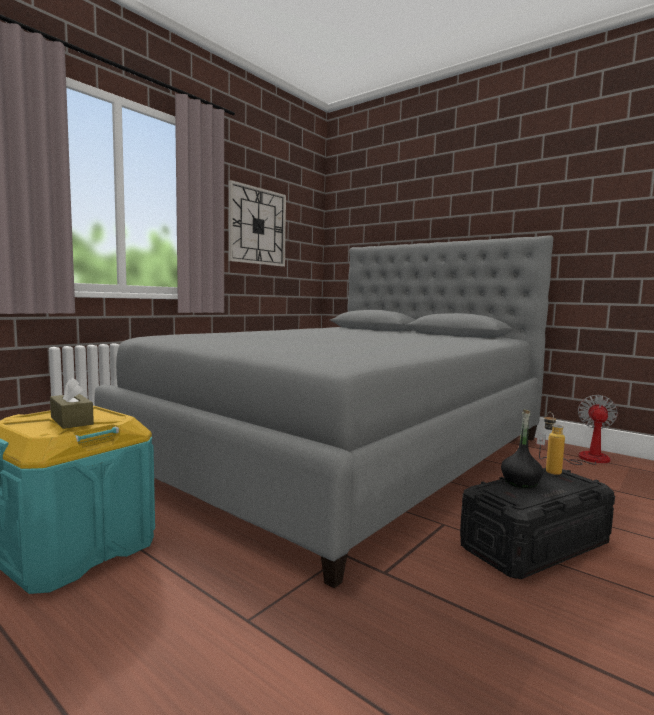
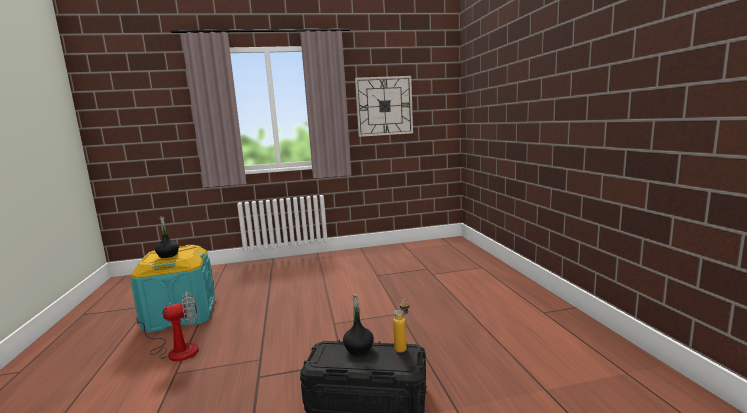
camera: 40 degrees right, 5 degrees up
(71, 421) = (168, 255): brown tissue box -> black bottle
(347, 452) = (388, 291): grey bed -> none
(584, 459) = (589, 349): fan -> fan (176, 350)

